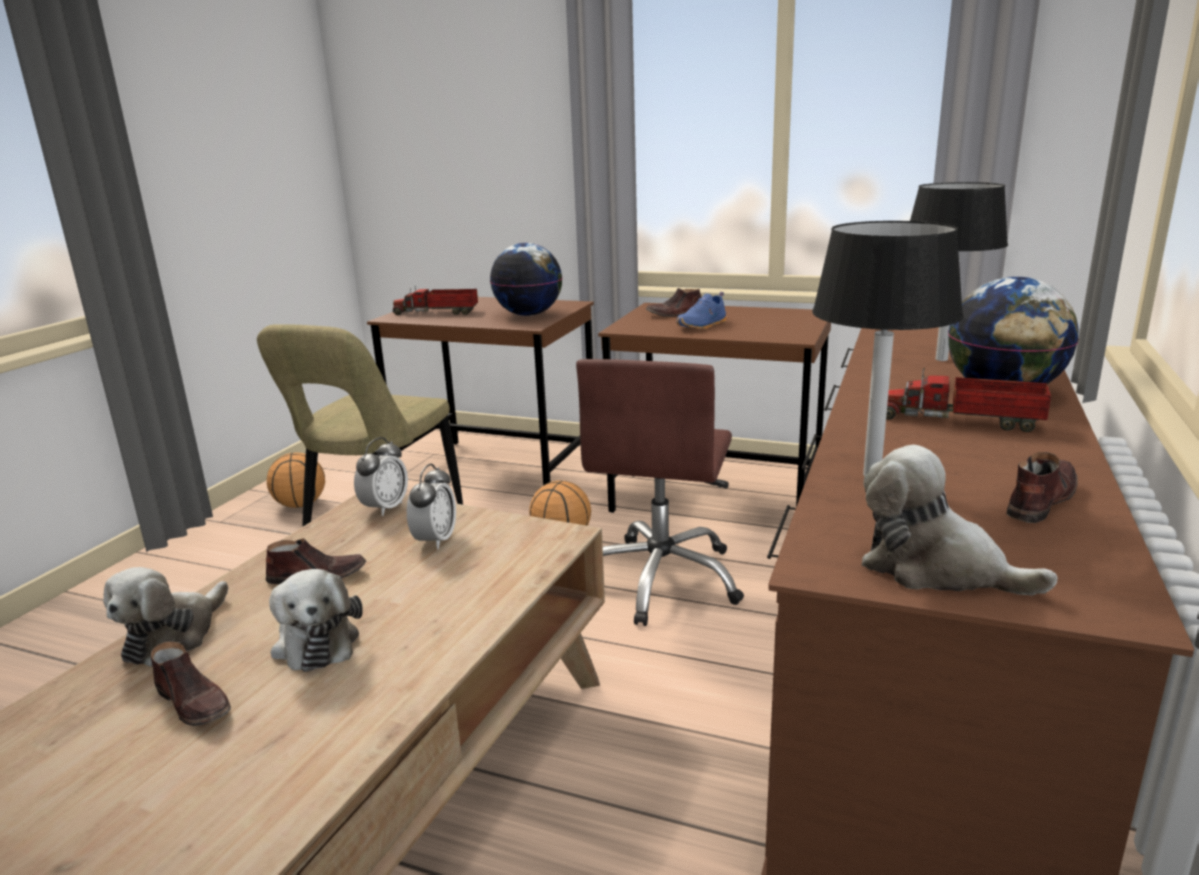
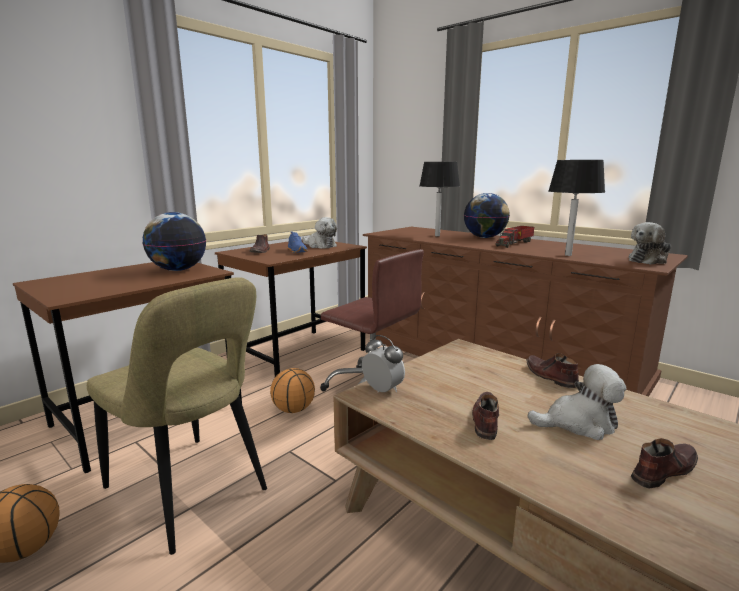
camera: 70 degrees left, 5 degrees down
(174, 636) = (571, 486): plush toy -> plush toy (320, 246)
(435, 540) = (450, 378): alarm clock -> none
(438, 313) = (94, 286): toy truck -> none
(1039, 501) = (593, 248): brown shoe -> brown shoe (550, 376)

